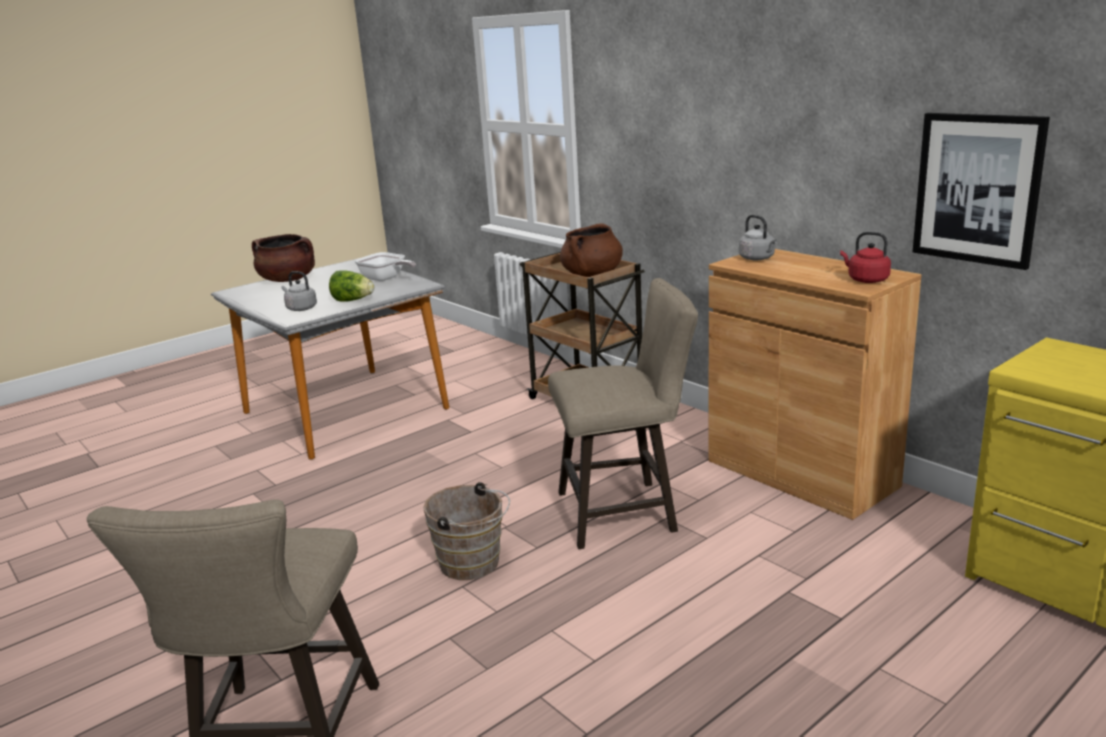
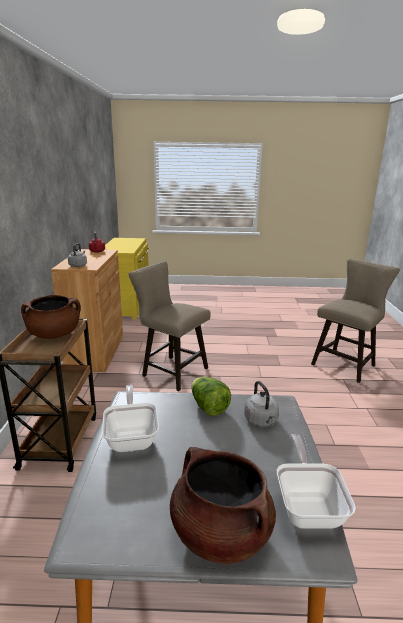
camera: 140 degrees left, 0 degrees up
(243, 296) = (308, 506): none -> frying pan
(473, 564) = (248, 381): brown bucket -> none
(977, 189) = (78, 211): picture -> none

